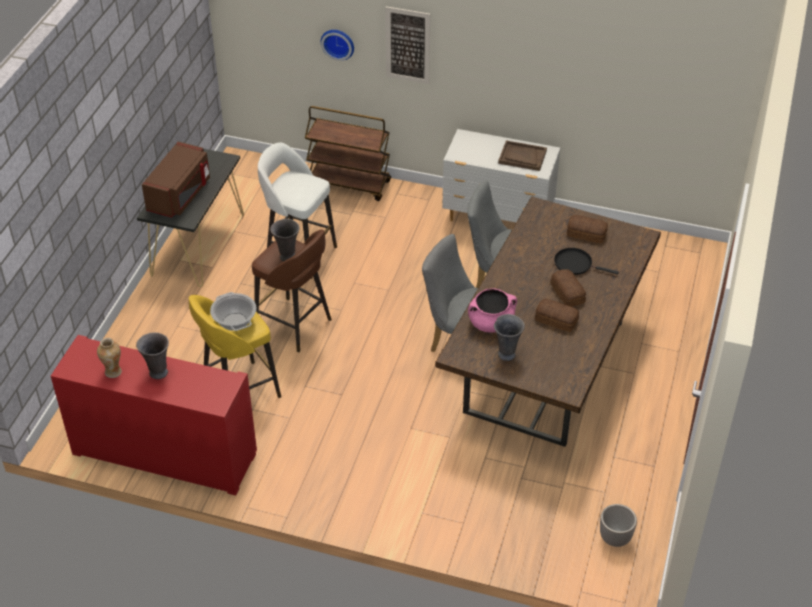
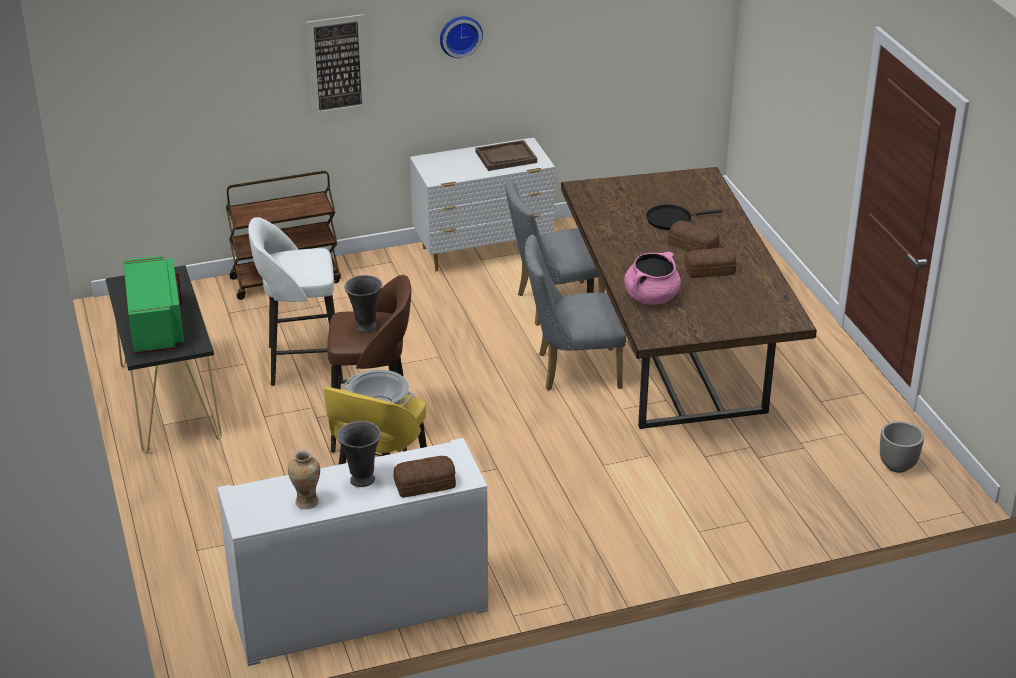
camera: 35 degrees left, 10 degrees down
(164, 453) = (360, 611): red cabinet -> white cabinet
(180, 195) = (157, 325): brown microwave -> green microwave
(338, 43) = (247, 92): wall clock -> wall clock (460, 35)
(506, 354) = (698, 315): grey vase -> none
(587, 234) = (652, 193): bread -> bread (426, 484)

